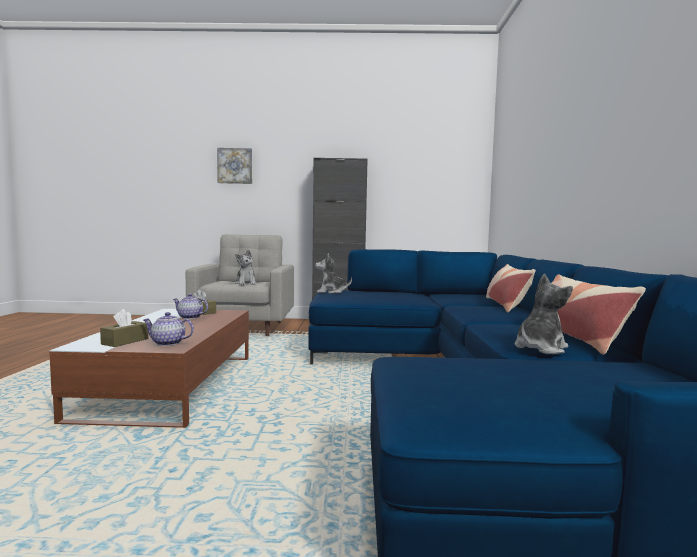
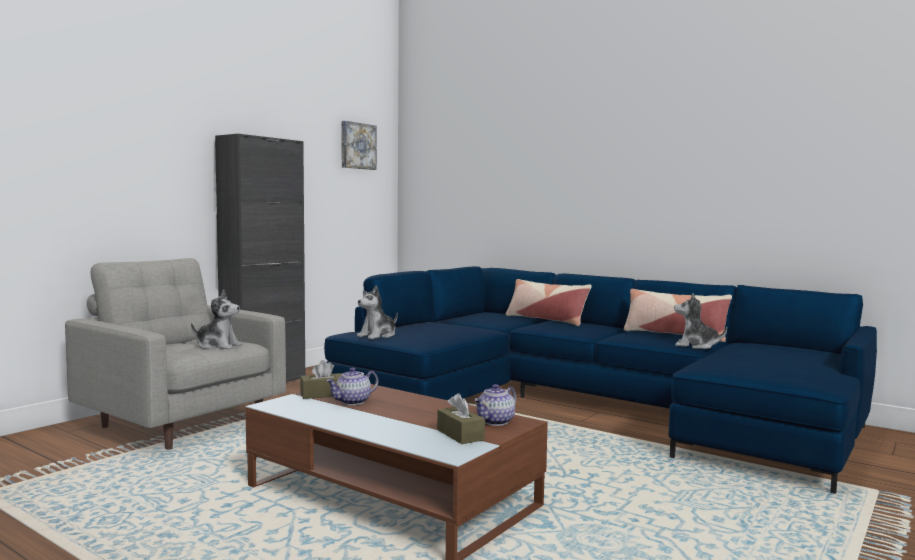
camera: 55 degrees left, 0 degrees up
(235, 166) = (77, 130): picture -> picture (357, 146)
(539, 348) = (696, 346): plush toy -> plush toy turned 60 degrees counterclockwise

